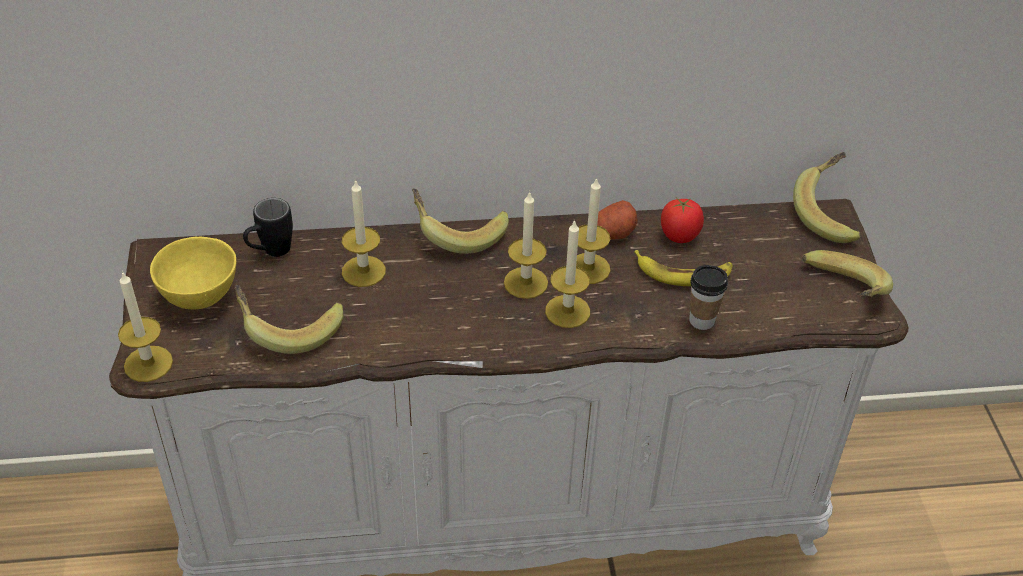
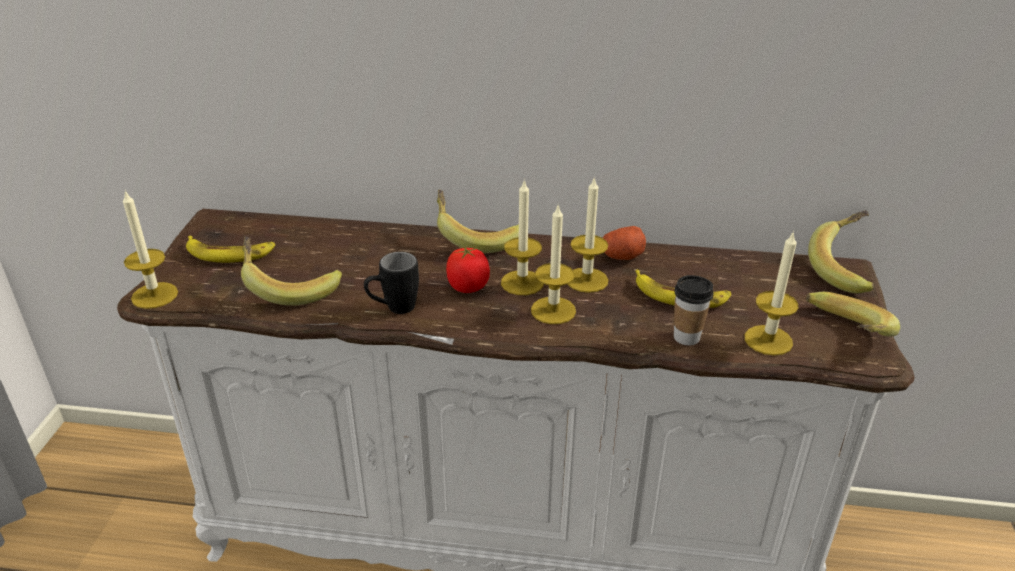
camera: 15 degrees right, 10 degrees down
(201, 296) = (229, 253): yellow bowl -> banana
(270, 252) = (305, 231): black mug -> black mug (393, 309)
(363, 271) = (378, 254): candle -> candle (768, 340)
(680, 236) = (686, 266): tomato -> tomato (468, 287)

